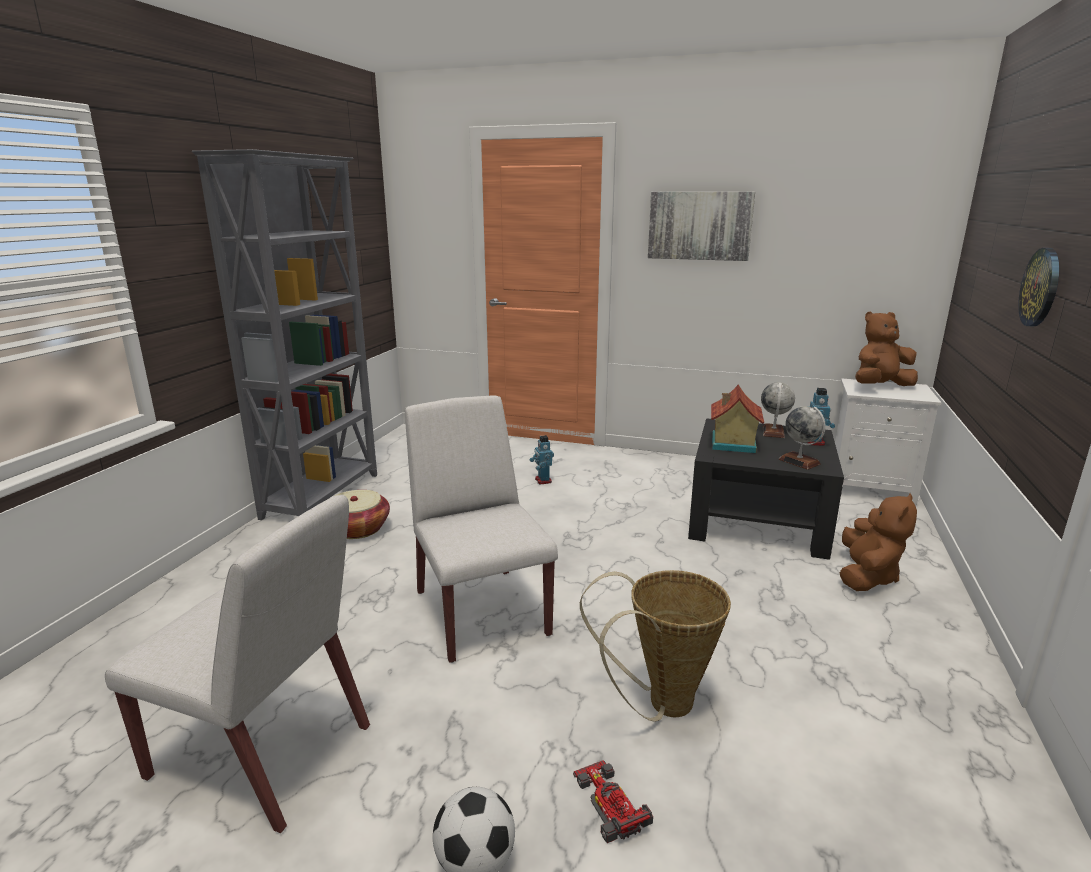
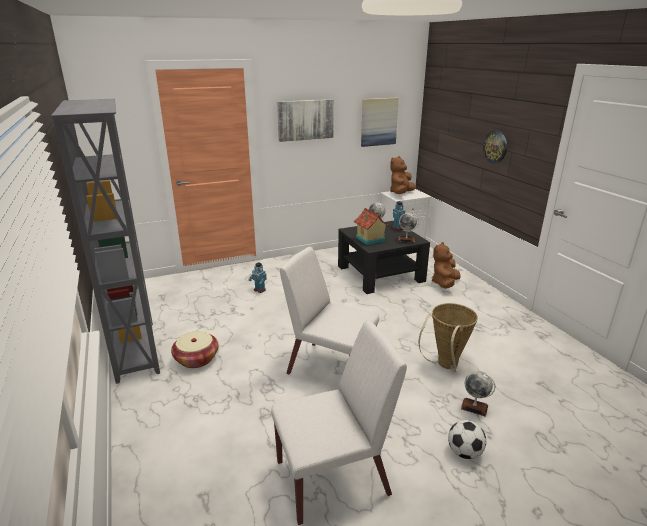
camera: 40 degrees left, 5 degrees up
(610, 803) = (474, 407): toy car -> globe
(852, 240) = (378, 122): none -> picture
(866, 576) = (444, 283): brown plush toy -> brown plush toy turned 135 degrees counterclockwise

